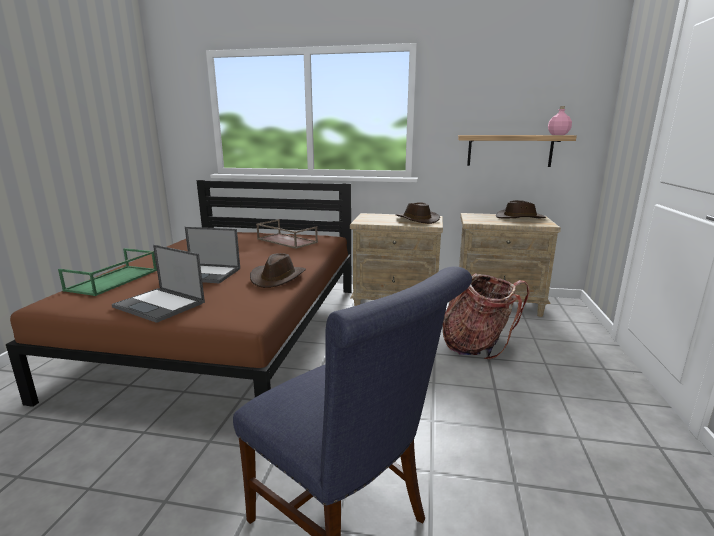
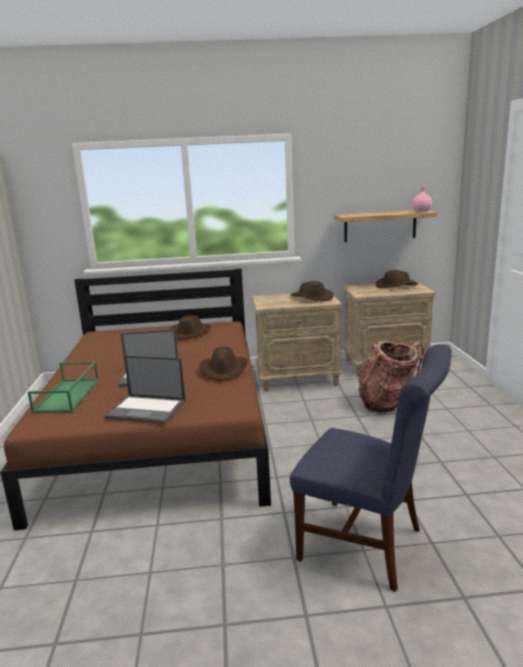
camera: 15 degrees left, 0 degrees up
(286, 241) = (191, 332): brown tray -> brown hat

